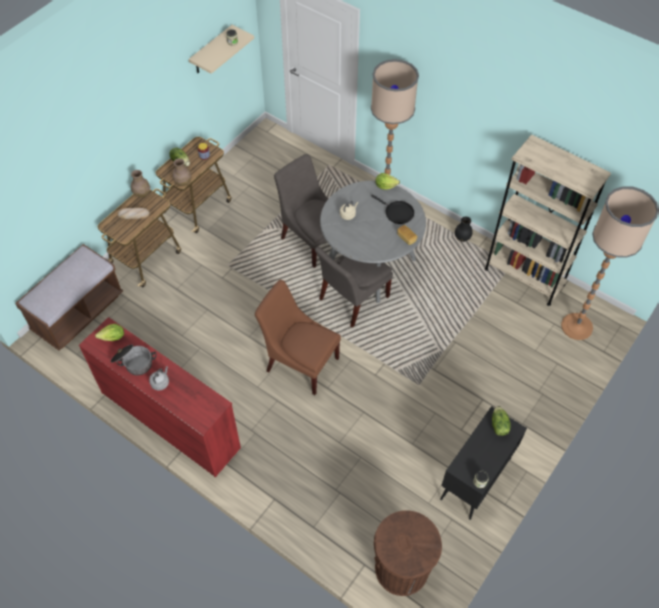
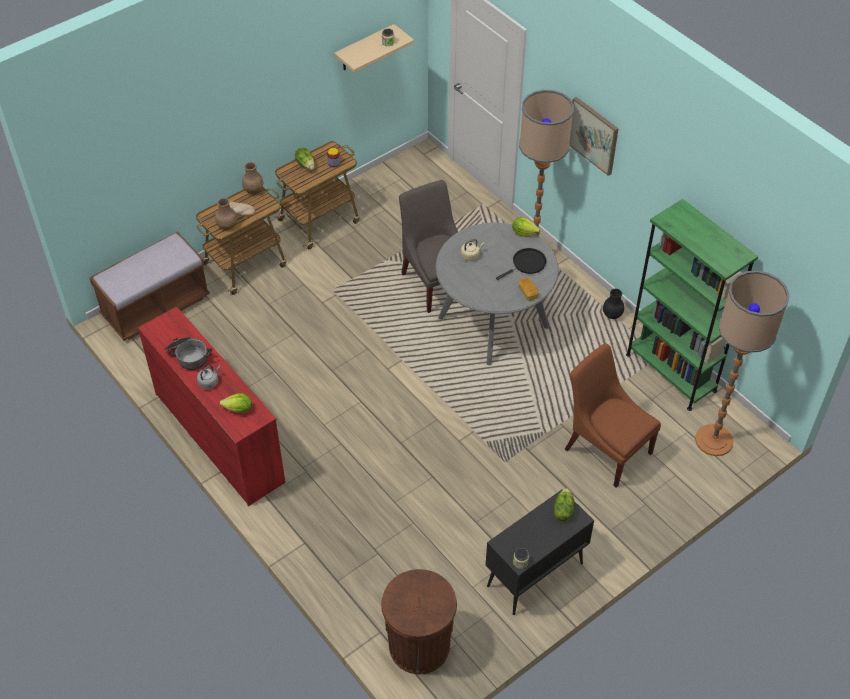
camera: 15 degrees right, 5 degrees down
(113, 338) = (174, 328): lettuce -> lettuce (238, 409)
(183, 182) = (301, 186): brown vase -> brown vase (227, 226)
(300, 362) = (379, 409): brown chair -> brown chair (605, 448)
(351, 299) = (459, 355): grey chair -> none
(397, 213) = (527, 264): black frying pan -> black frying pan turned 90 degrees counterclockwise
(435, 92) = (594, 135): none -> picture
(524, 277) = (670, 372): beige bookcase -> green bookcase

